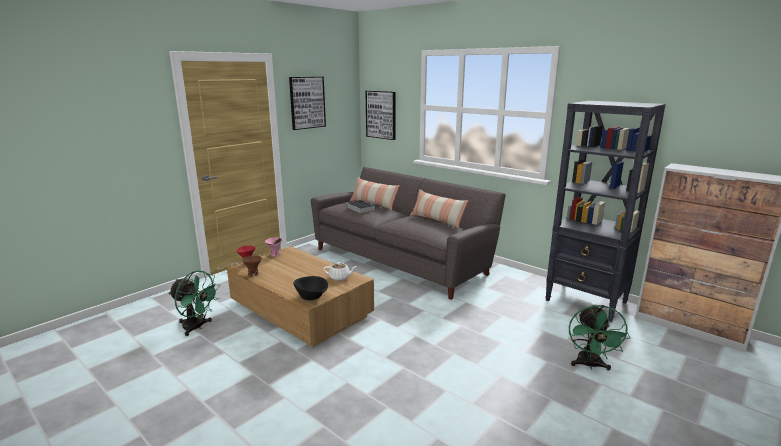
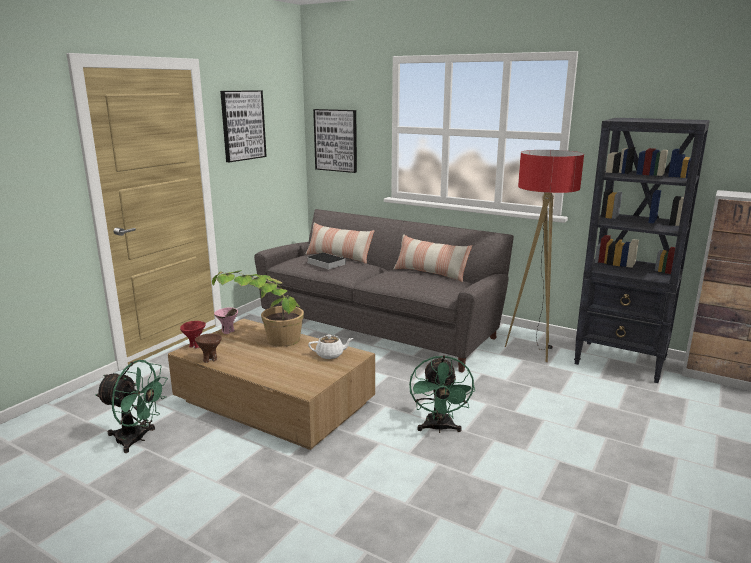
camera: 10 degrees left, 0 degrees up
(298, 264) = (266, 341): none -> potted plant
(312, 298) = (307, 384): black bowl -> none
(516, 286) = (533, 350): none -> floor lamp
(590, 365) = (655, 437): green fan -> green fan (439, 428)

